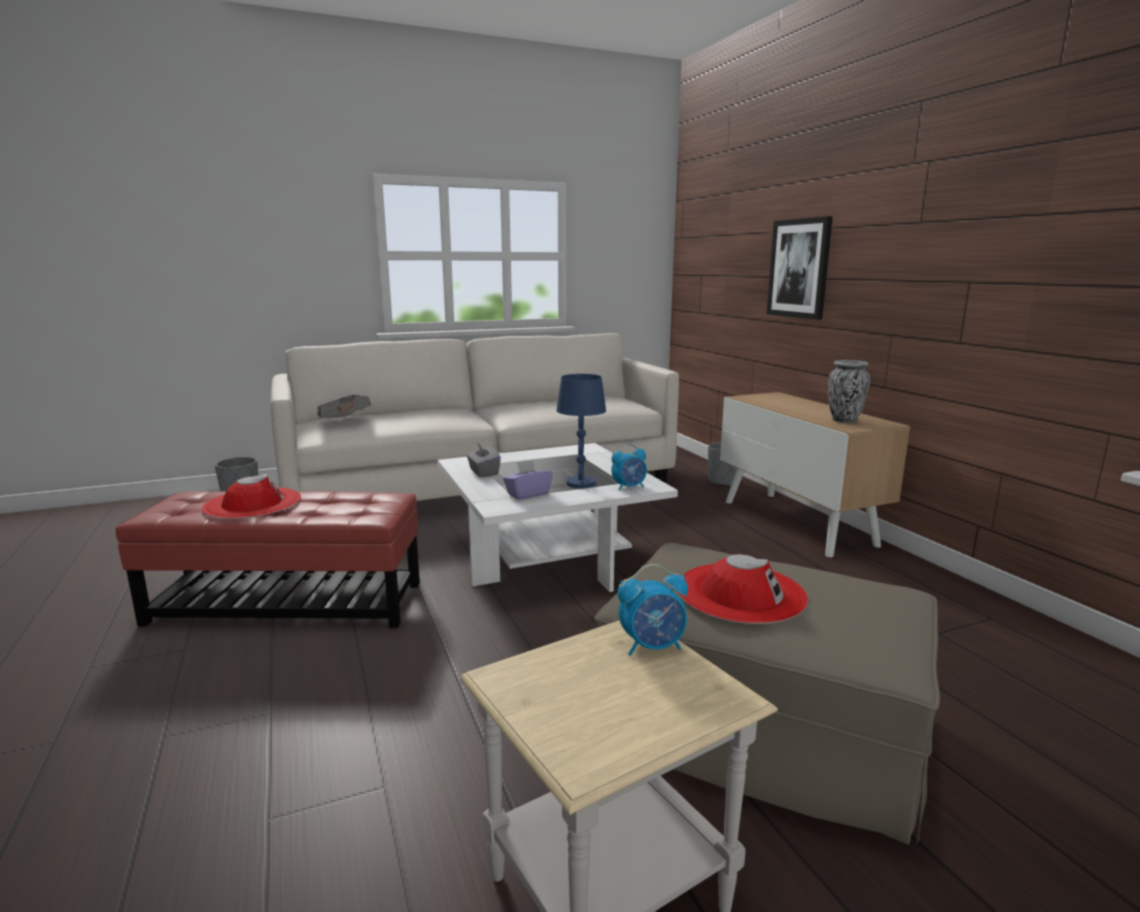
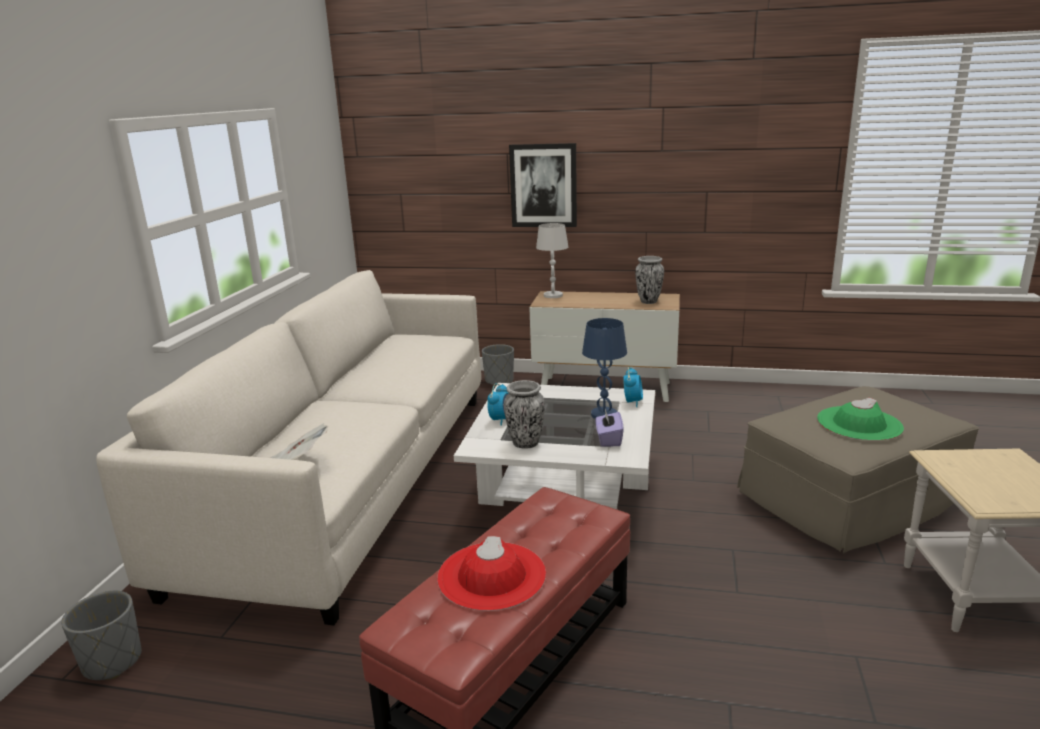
camera: 55 degrees left, 5 degrees up
(483, 472) = (525, 443): grey tissue box -> vase
(652, 646) = (957, 457): alarm clock -> alarm clock (501, 420)
(740, 593) = (859, 424): red hat -> green hat
(774, 396) = (553, 295): none -> white table lamp

